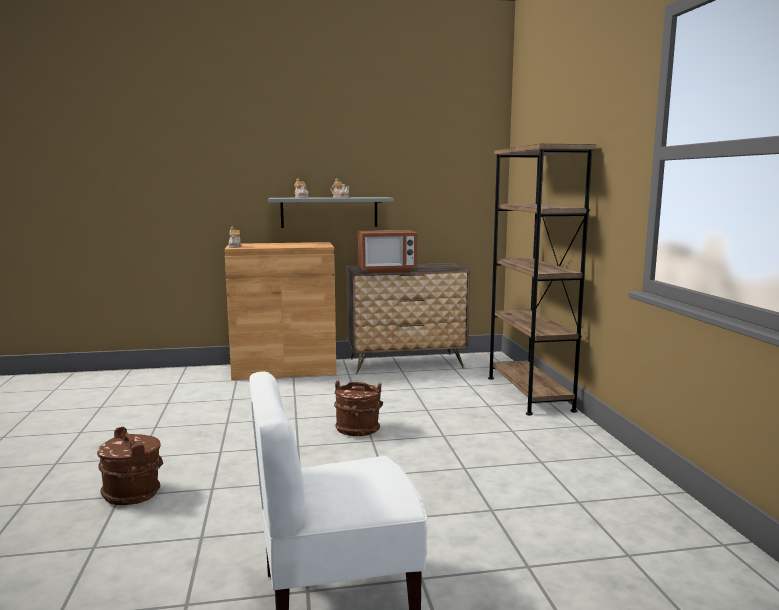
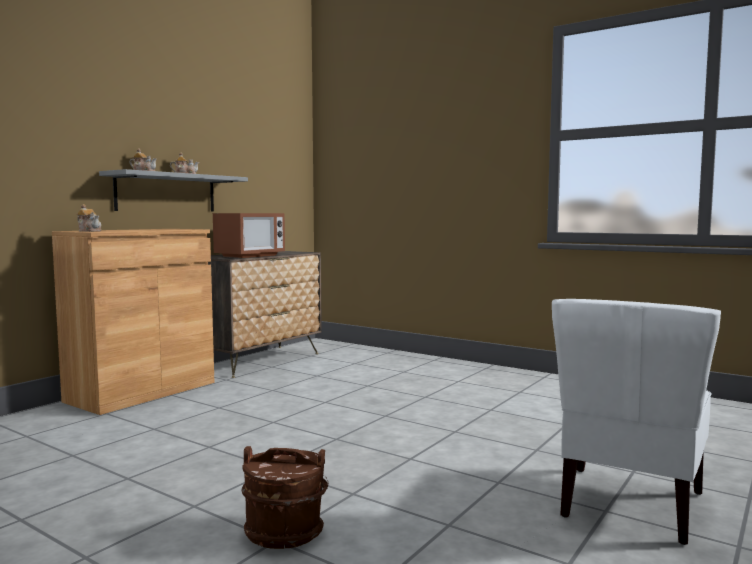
camera: 45 degrees left, 5 degrees down
(358, 429) = (352, 412): brown bucket -> none
(529, 393) = (408, 358): brown bookcase -> none

